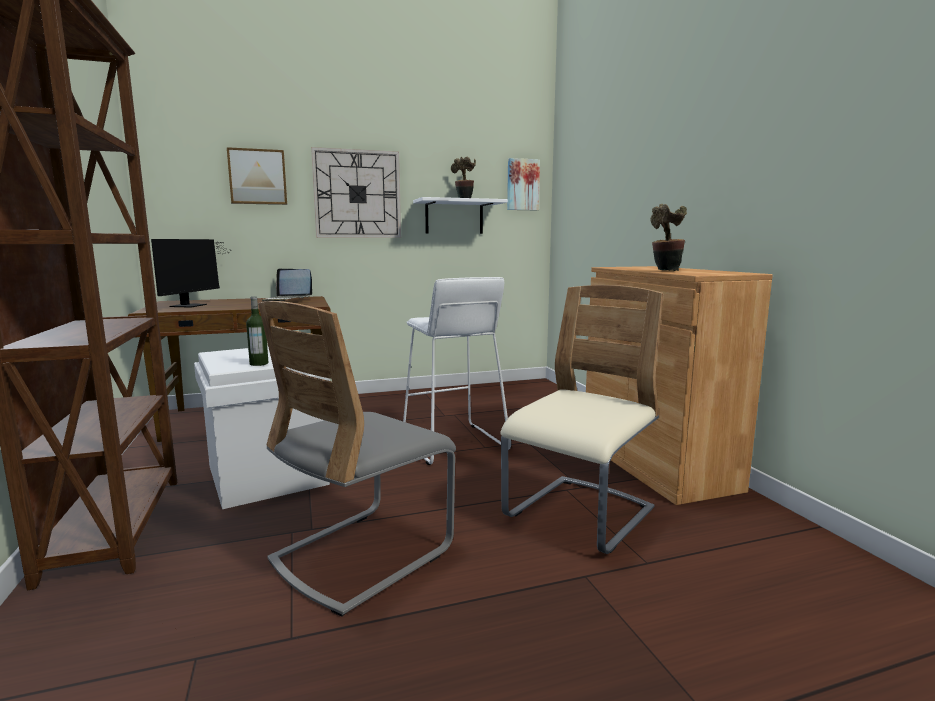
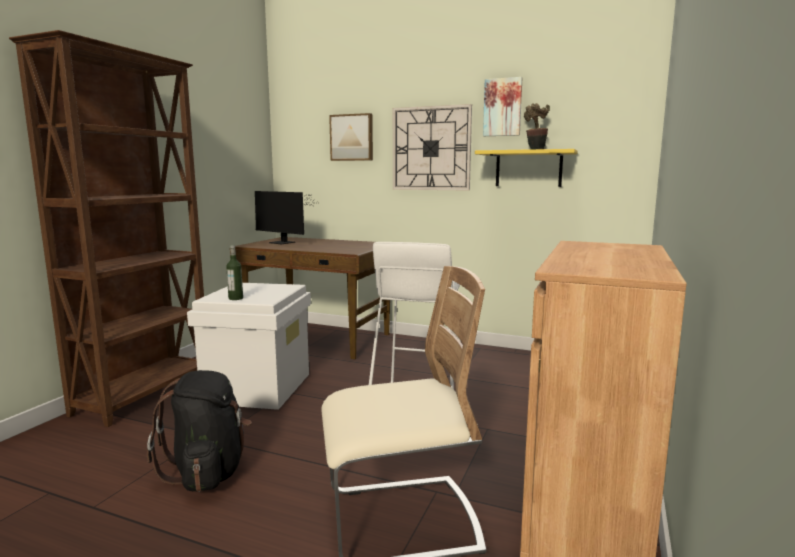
camera: 40 degrees right, 0 degrees up
(192, 305) = (283, 243): monitor -> monitor turned 75 degrees clockwise
(287, 299) = (356, 244): laptop -> none
(362, 554) = (208, 472): grey chair -> black backpack
(454, 217) = (528, 169): white shelf -> yellow shelf
(522, 185) = (617, 128): picture -> picture (502, 107)
(665, 271) = (573, 258): potted plant -> none

